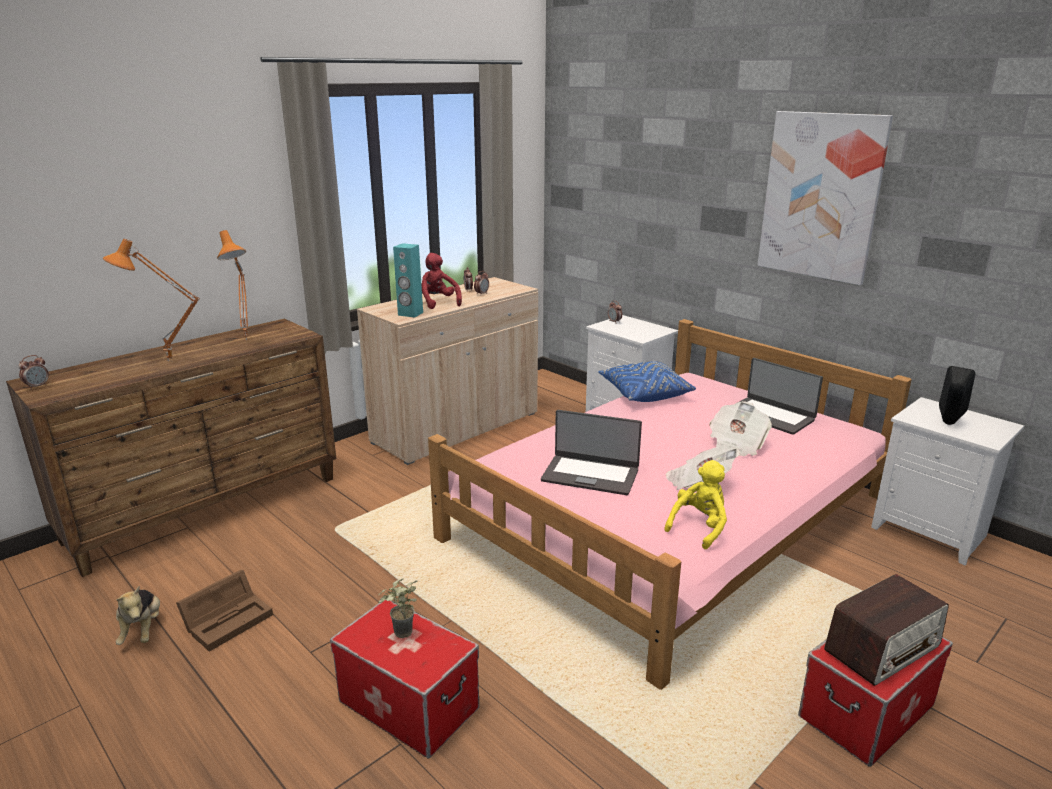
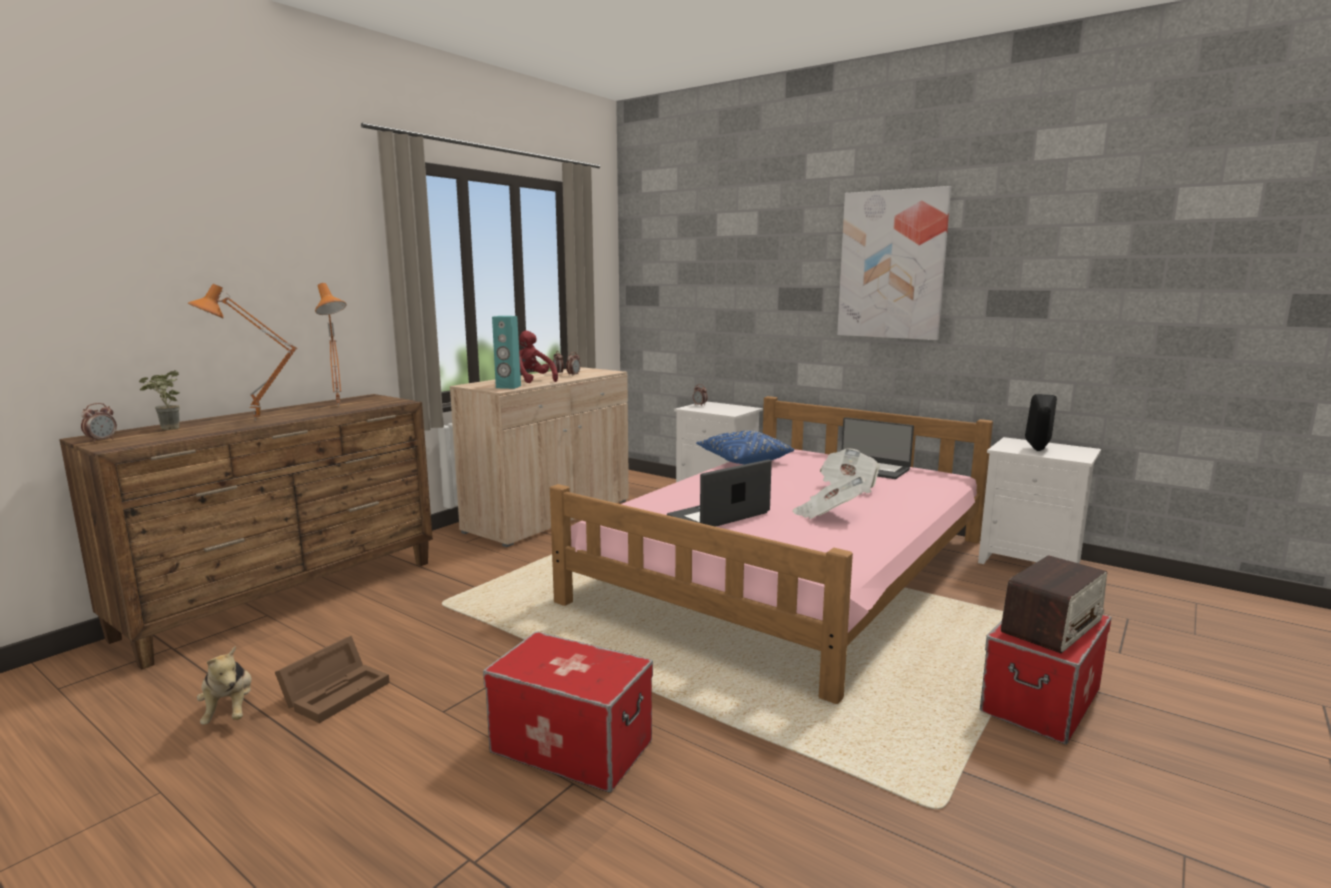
camera: 10 degrees left, 10 degrees down
(400, 636) = (563, 660): potted plant -> potted plant (166, 429)
(590, 475) = (719, 515): laptop -> laptop turned 135 degrees clockwise
(699, 527) = (844, 544): yellow plush toy -> none

